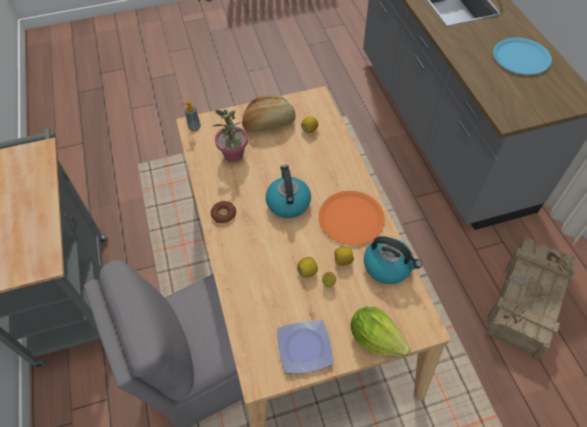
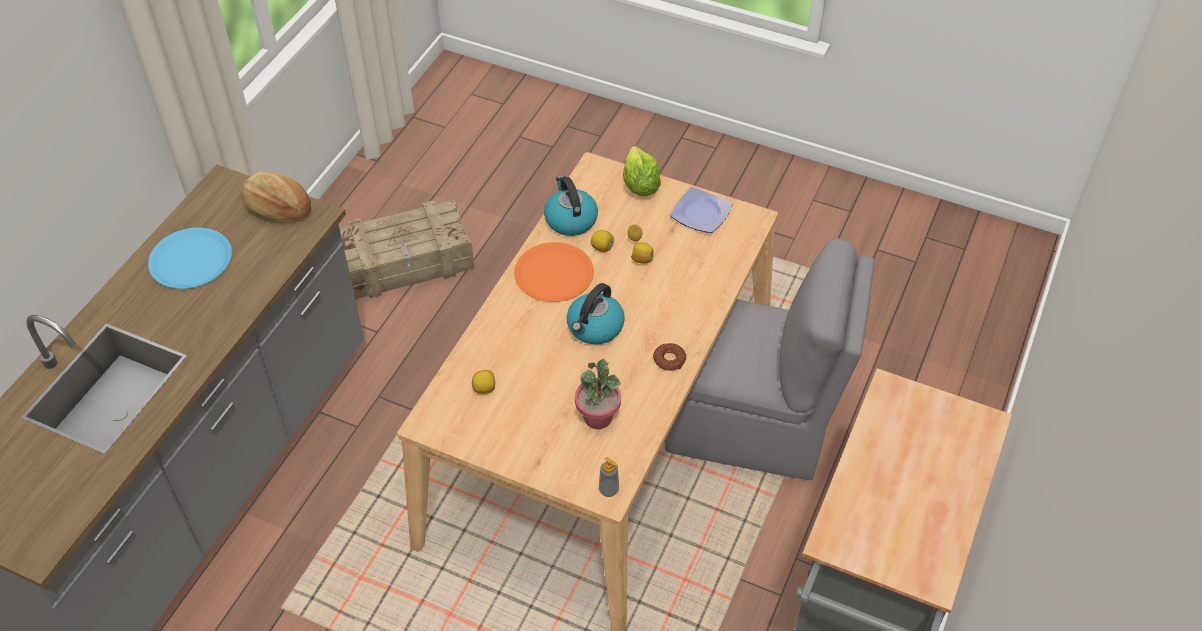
camera: 140 degrees left, 5 degrees down
(269, 123) = (518, 430): bread -> bread (277, 208)

